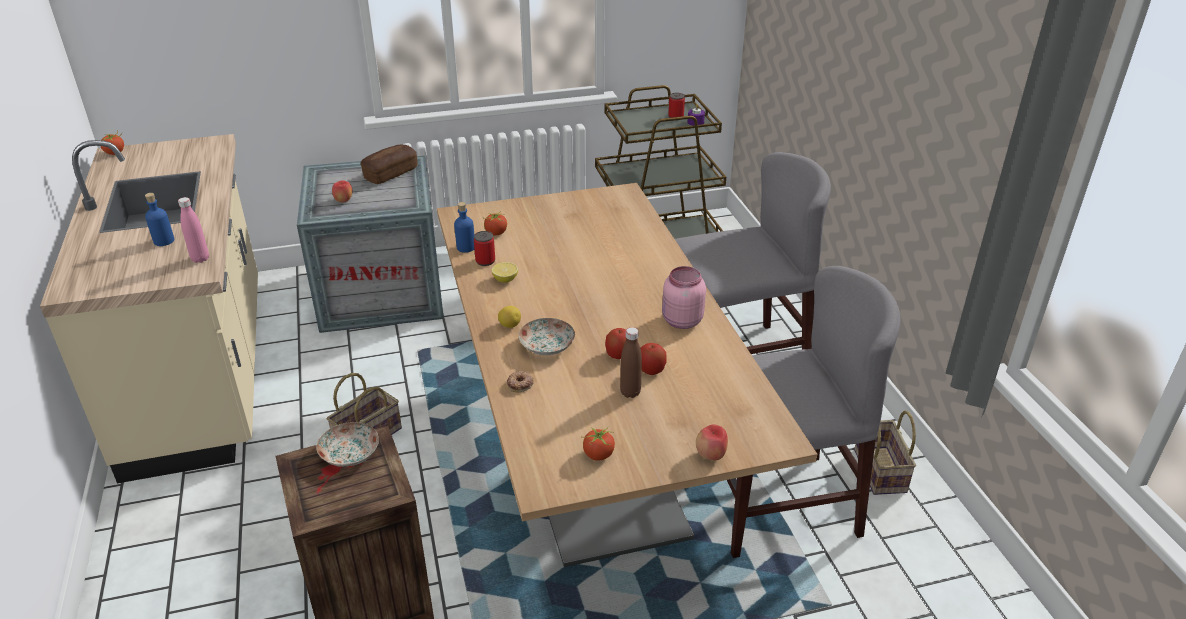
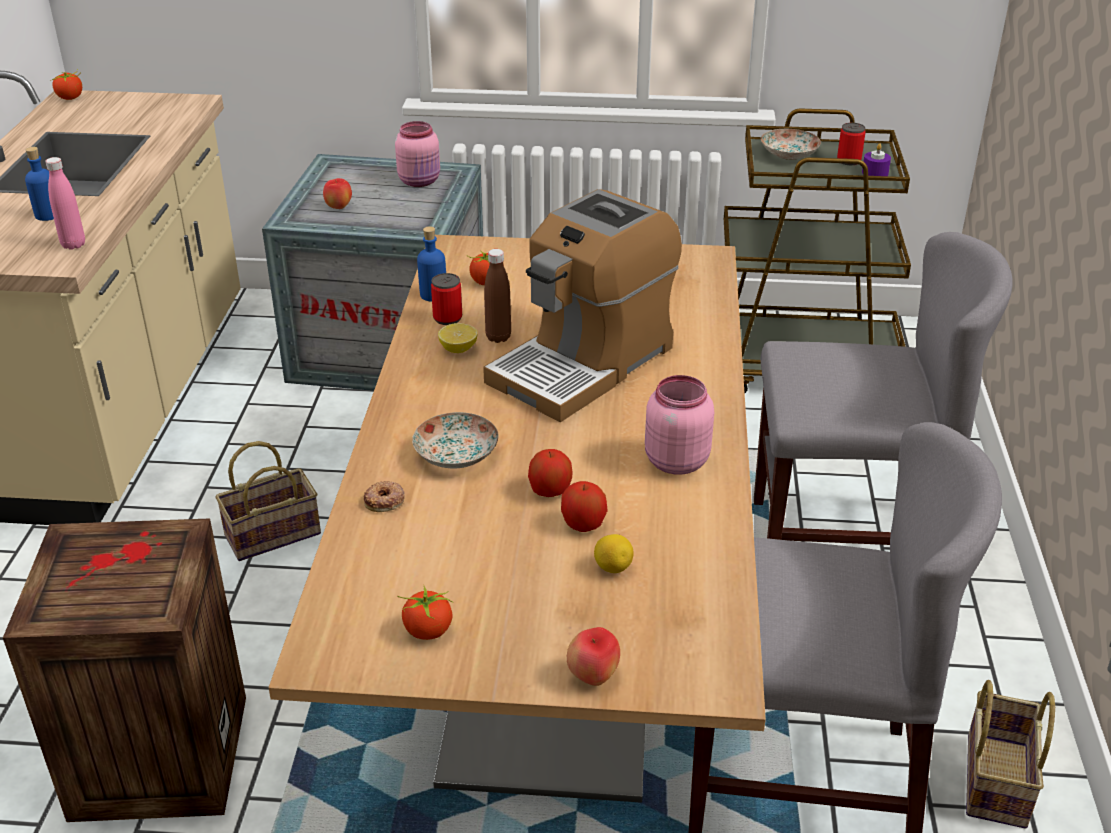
camera: 20 degrees right, 0 degrees up
(351, 454) = (140, 545): plate -> plate (790, 154)
(390, 173) = (420, 181): bread -> pink jar
(509, 325) = (423, 414): lemon -> lemon (613, 567)
(590, 273) = (583, 364): none -> coffee machine
(630, 392) = (532, 550): brown bottle -> brown bottle (498, 337)

